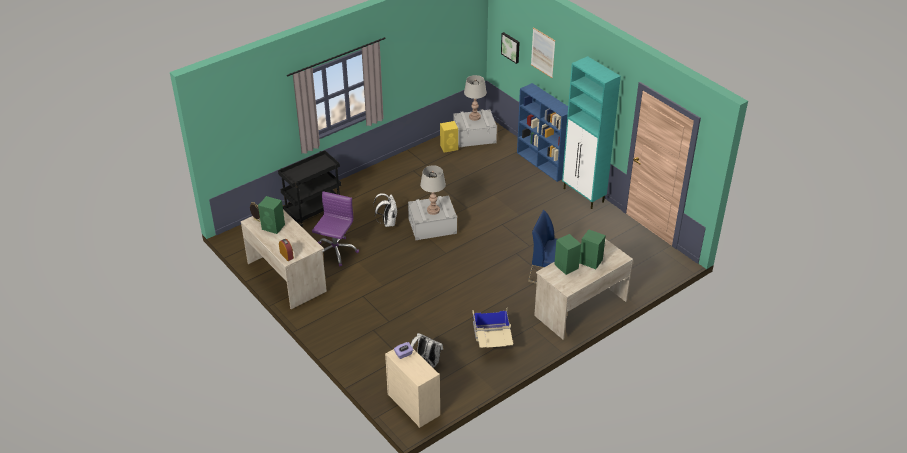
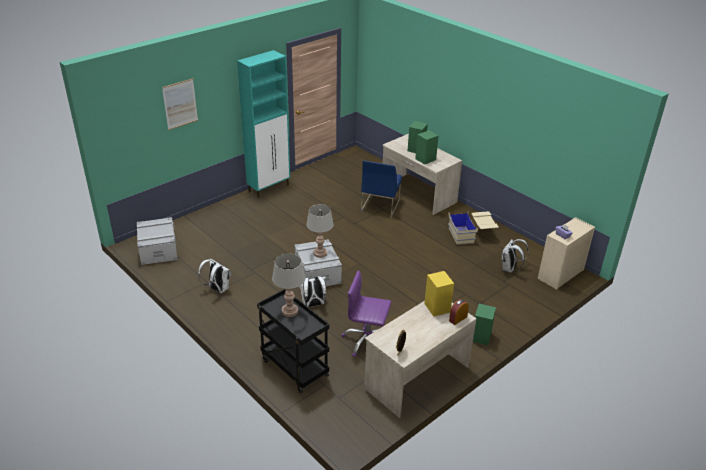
camera: 95 degrees left, 5 degrees down
(273, 227) = (410, 335): green speaker -> green speaker (481, 336)
(415, 170) = (217, 289): none -> white backpack
(449, 147) = (176, 266): yellow speaker -> yellow speaker (436, 307)
(474, 117) = (150, 231): grey table lamp -> grey table lamp (290, 311)
(511, 47) = (136, 135): picture -> none
(543, 164) = (217, 208): blue bookcase -> none

